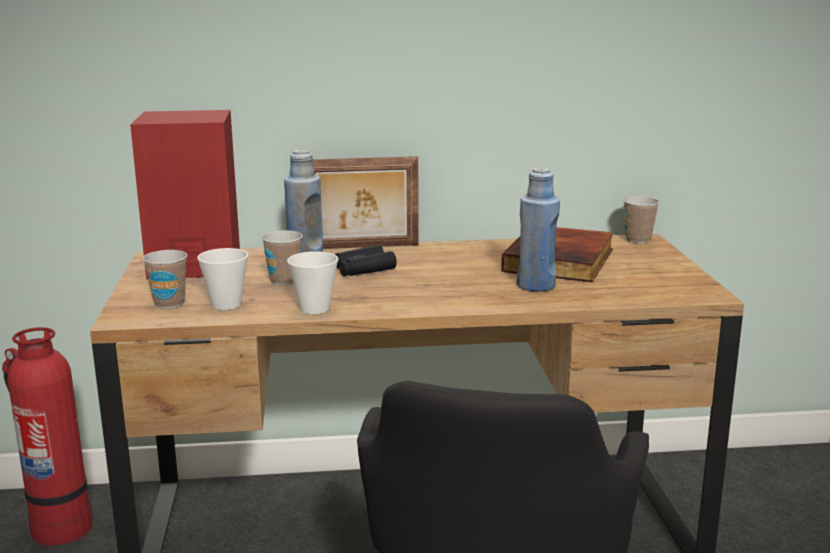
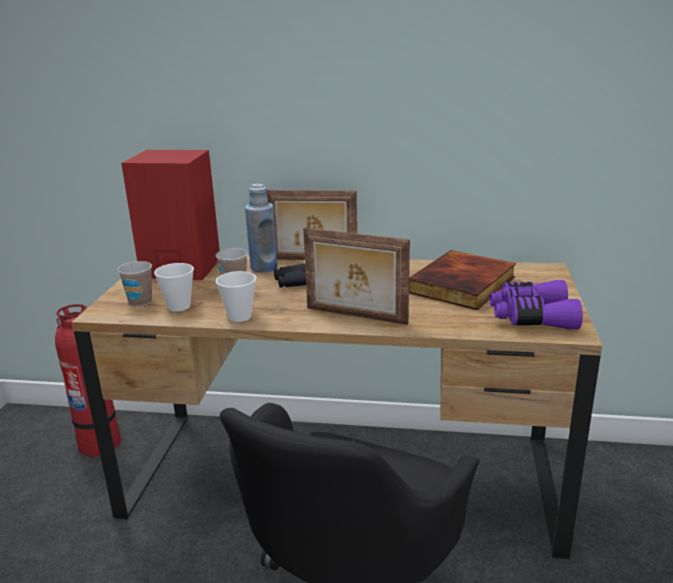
camera: 15 degrees right, 5 degrees up
(457, 298) = (355, 316): none -> picture frame
(536, 286) = (427, 309): blue bottle -> none
(638, 240) = (543, 269): cup -> none
(655, 284) = (531, 317): none -> purple binoculars

